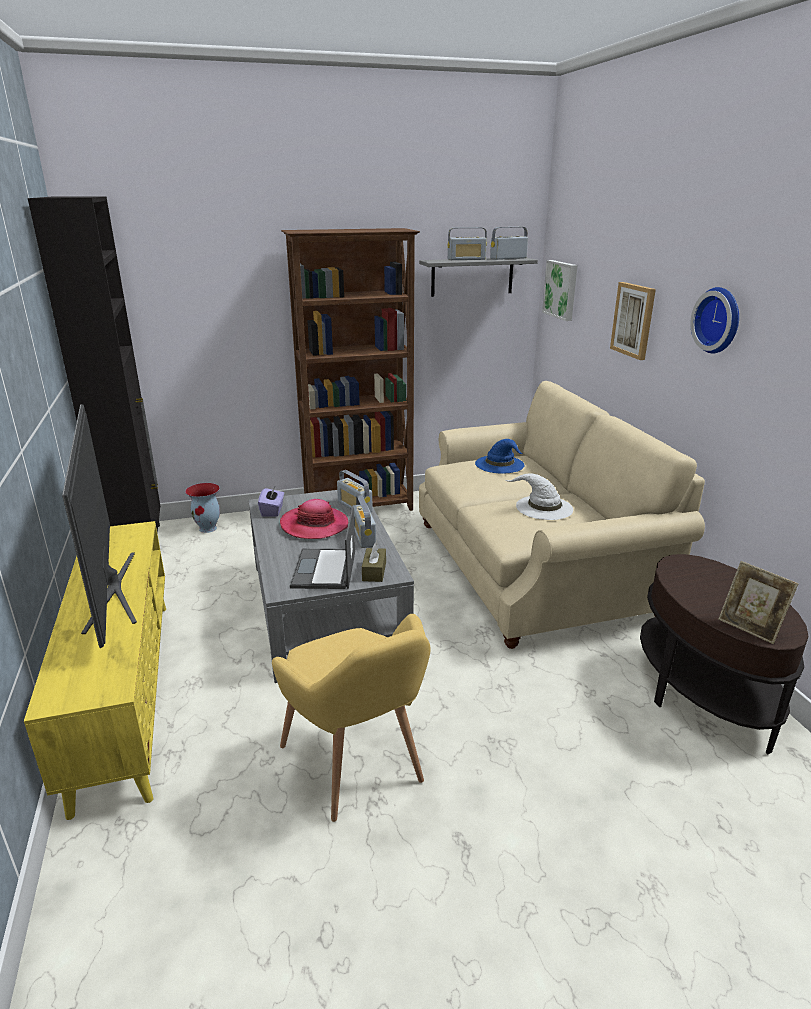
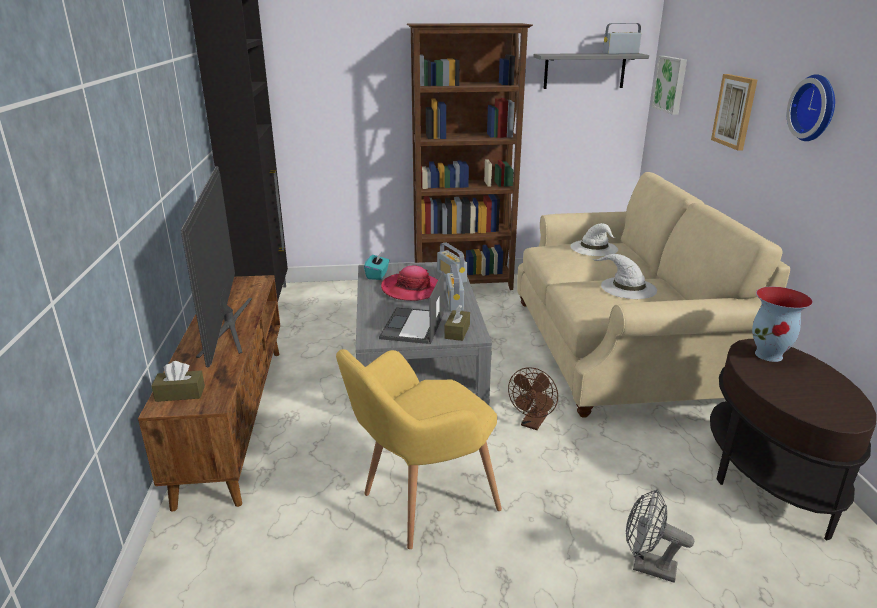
camera: 10 degrees right, 0 degrees up
(71, 683) = (180, 393): none -> brown tissue box
(125, 692) = (234, 417): yellow tv stand -> brown tv stand
(208, 528) = (327, 292): vase -> vase (769, 355)
(272, 511) = (377, 275): purple tissue box -> turquoise tissue box
(358, 769) = (420, 503): yellow armchair -> yellow armchair turned 75 degrees clockwise
(461, 661) = (532, 423): none -> brown fan
(466, 259) = (579, 53): radio -> none
(500, 464) = (594, 248): blue hat -> white hat
(605, 808) = (647, 566): none -> grey fan
(750, 627) = (814, 410): picture frame -> none

